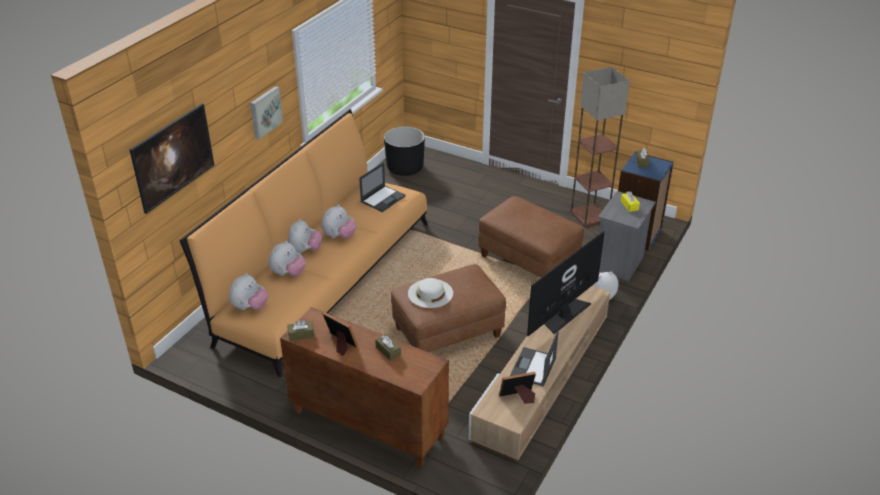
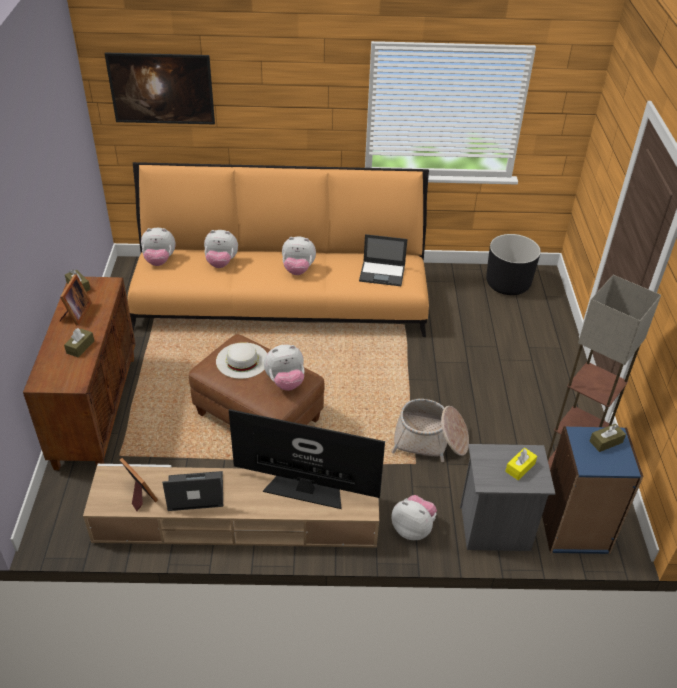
camera: 60 degrees right, 5 degrees up
(265, 112) = (305, 109): picture -> none
(305, 250) = (263, 259): plush toy -> plush toy (285, 382)
(529, 260) = (430, 440): brown ottoman -> basket

